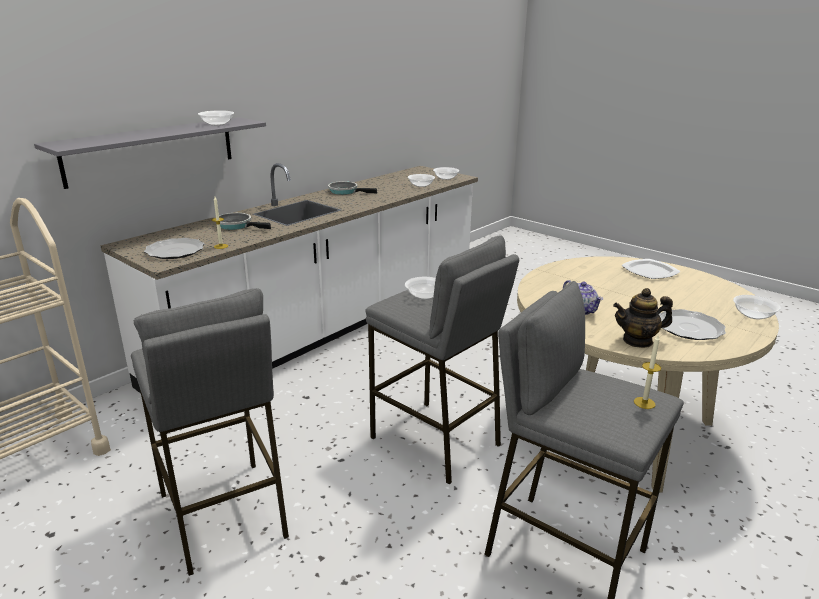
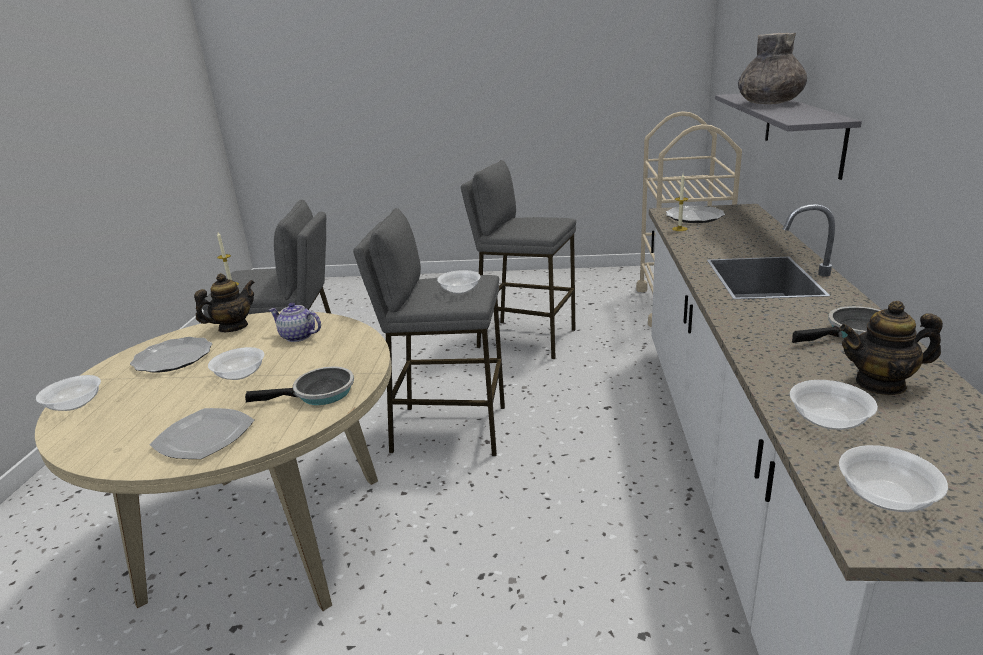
camera: 145 degrees right, 0 degrees up
(148, 133) = (769, 103): none -> grey vase
(217, 124) = (796, 114): bowl -> bowl (240, 374)
(237, 225) = (744, 243): frying pan -> frying pan (319, 394)
(384, 185) = (881, 384): none -> teapot

